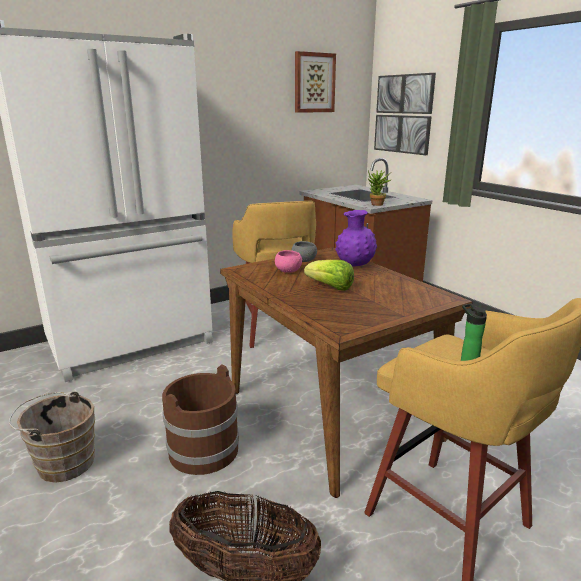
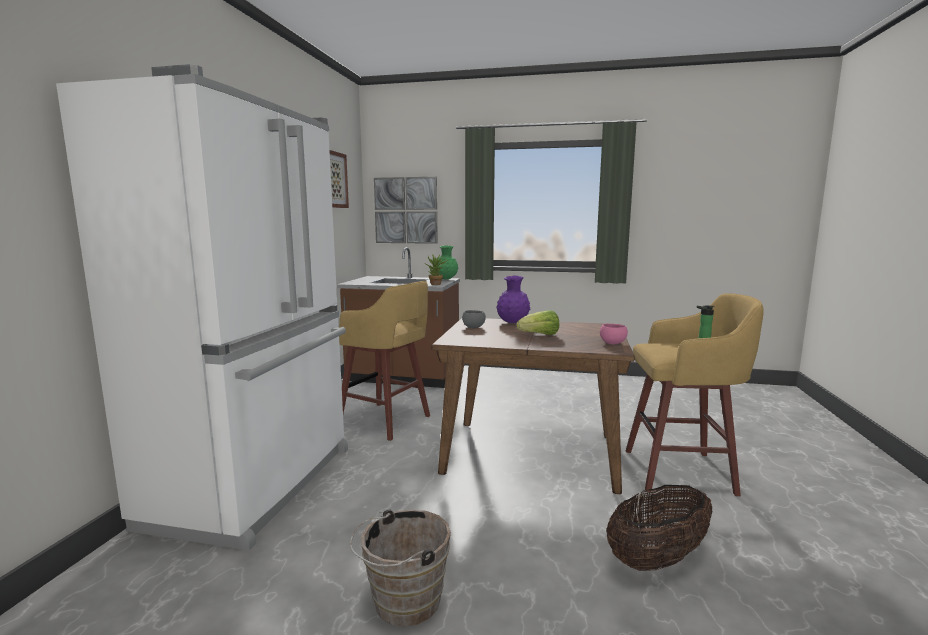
camera: 45 degrees left, 10 degrees down
(204, 449) = (498, 518): brown bucket -> none
(288, 271) = (485, 334): pink bowl -> pink bowl (613, 343)
(411, 199) = (446, 279): none -> green vase

